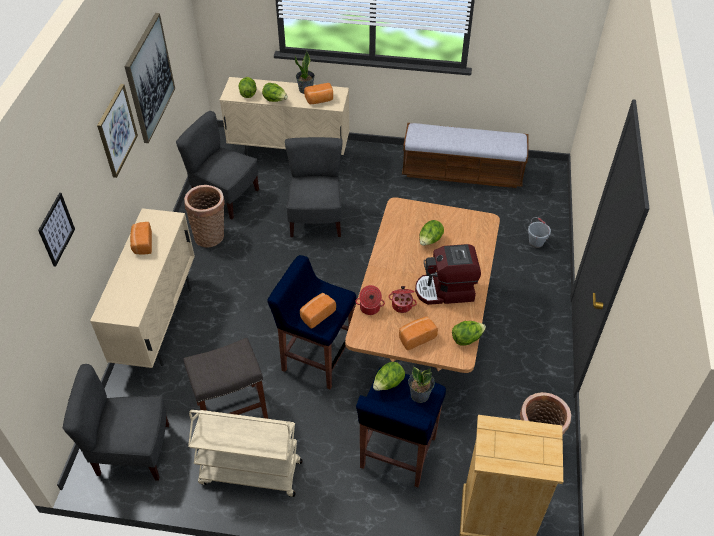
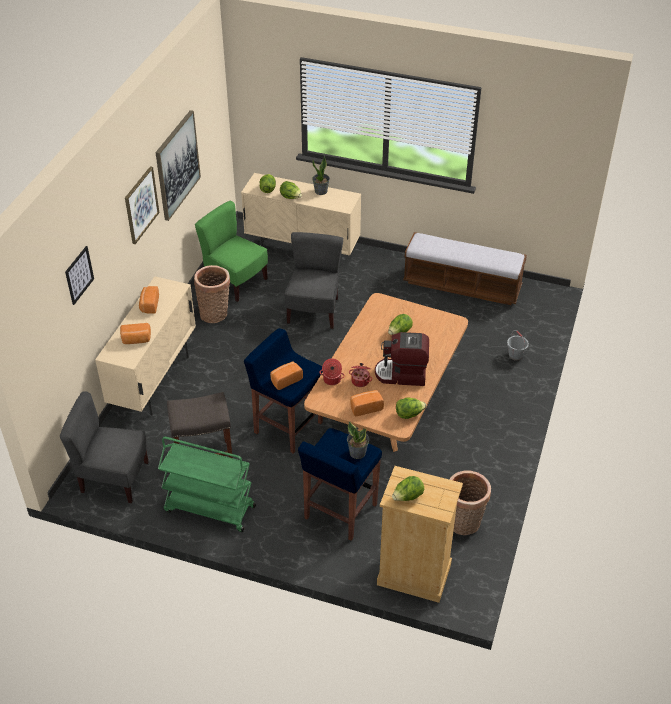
camera: 10 degrees right, 5 degrees down
(226, 196) = (236, 281): grey chair -> green chair
(250, 473) = (209, 509): beige cart -> green cart
(319, 100) = (331, 202): bread -> bread (136, 340)
(388, 384) = (333, 441): lettuce -> lettuce (407, 497)

